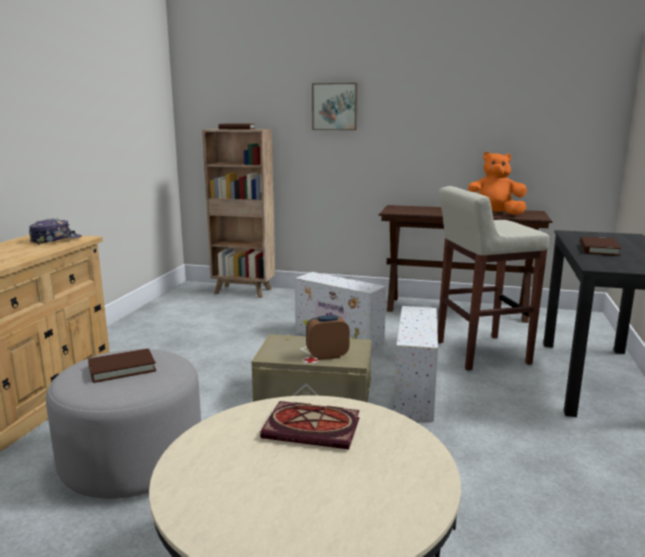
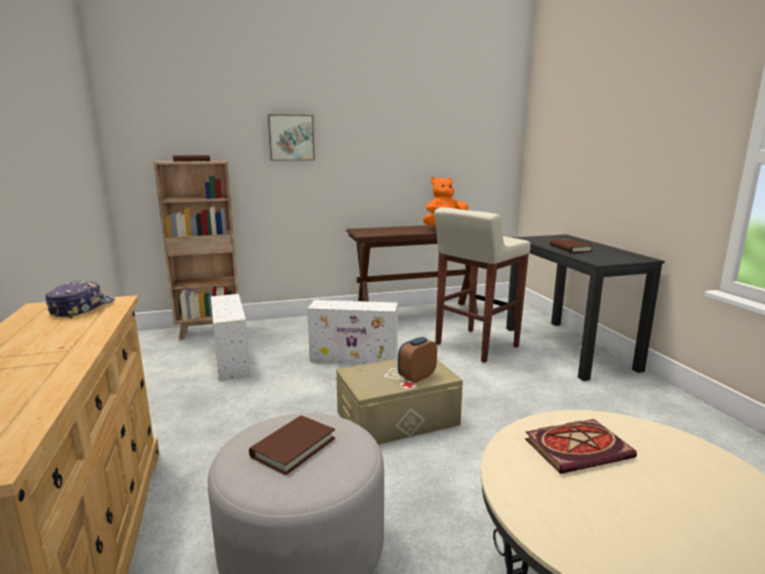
camera: 30 degrees left, 0 degrees up
(414, 391) = (469, 391): white storage box -> white storage box (231, 359)

